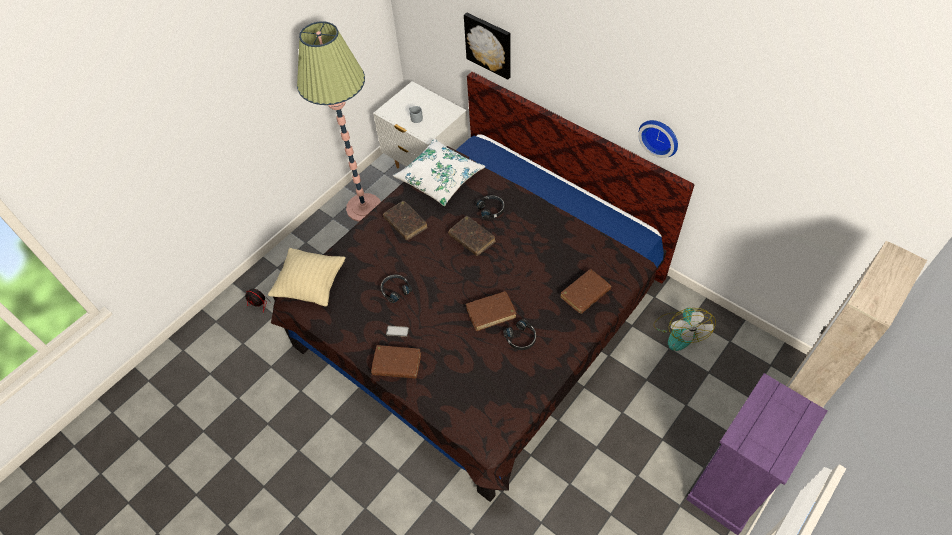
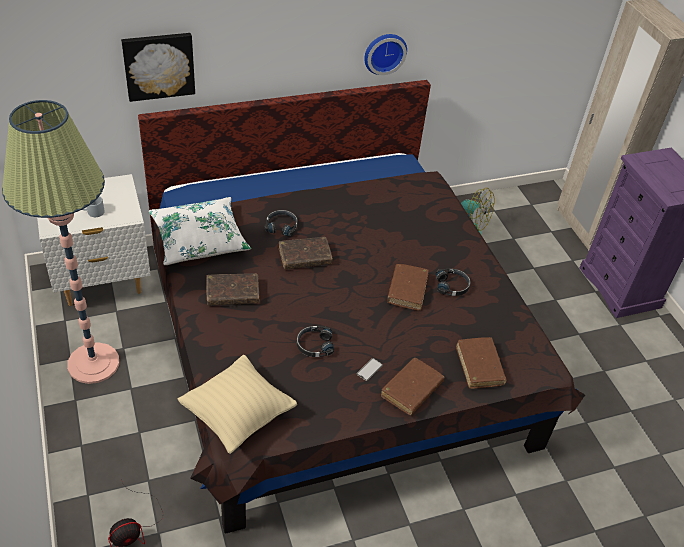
camera: 65 degrees left, 10 degrees down
(585, 294) = (437, 223): brown book -> brown book (479, 366)

